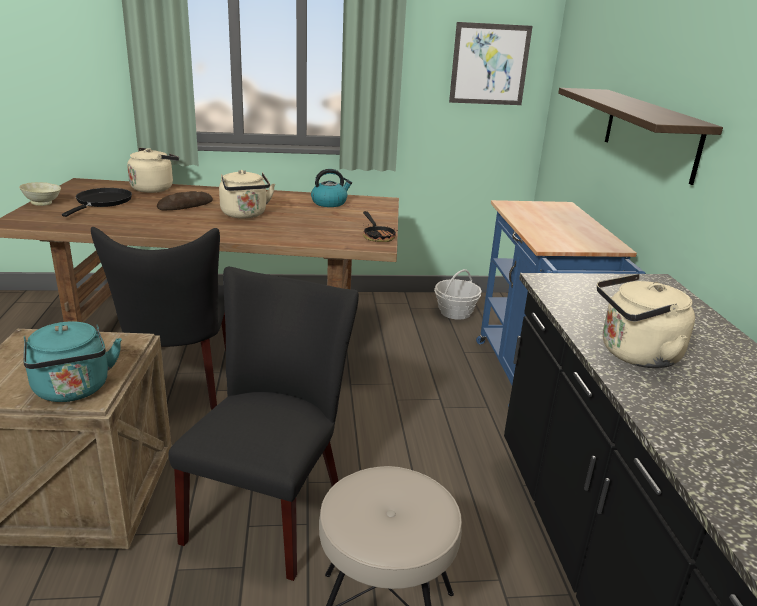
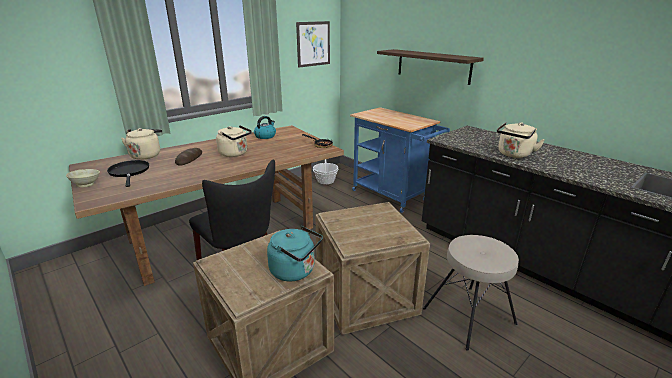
camera: 35 degrees left, 0 degrees up
(271, 506) = (366, 297): black chair -> crate

